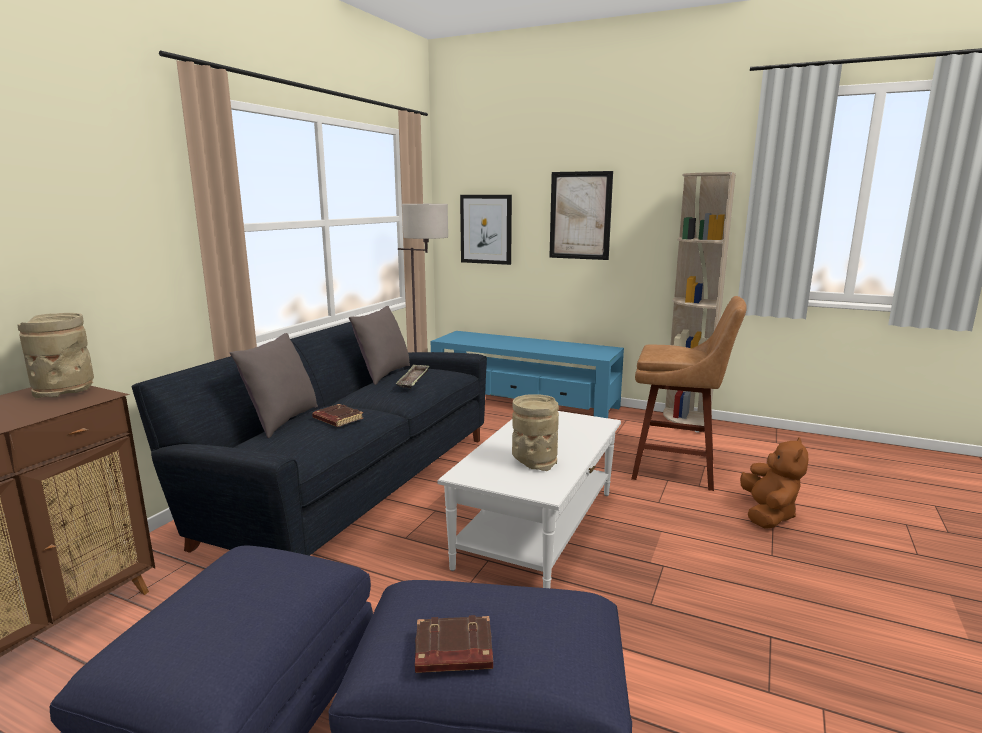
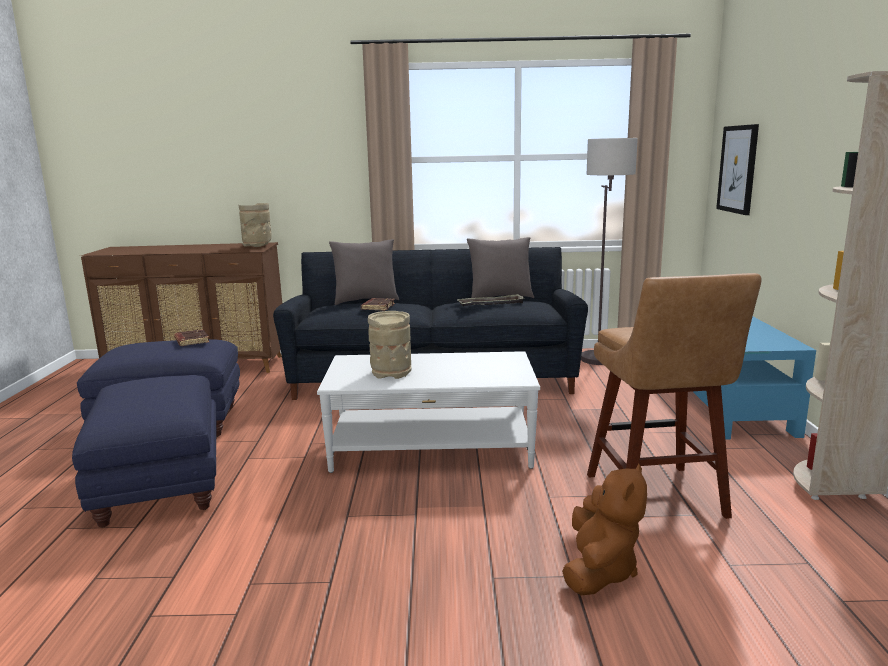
camera: 65 degrees right, 0 degrees up
(453, 652) = (120, 390): brown book -> brown book (191, 341)
(580, 215) = (805, 150): picture -> none
(767, 514) = (599, 571): brown plush toy -> brown plush toy turned 60 degrees counterclockwise

